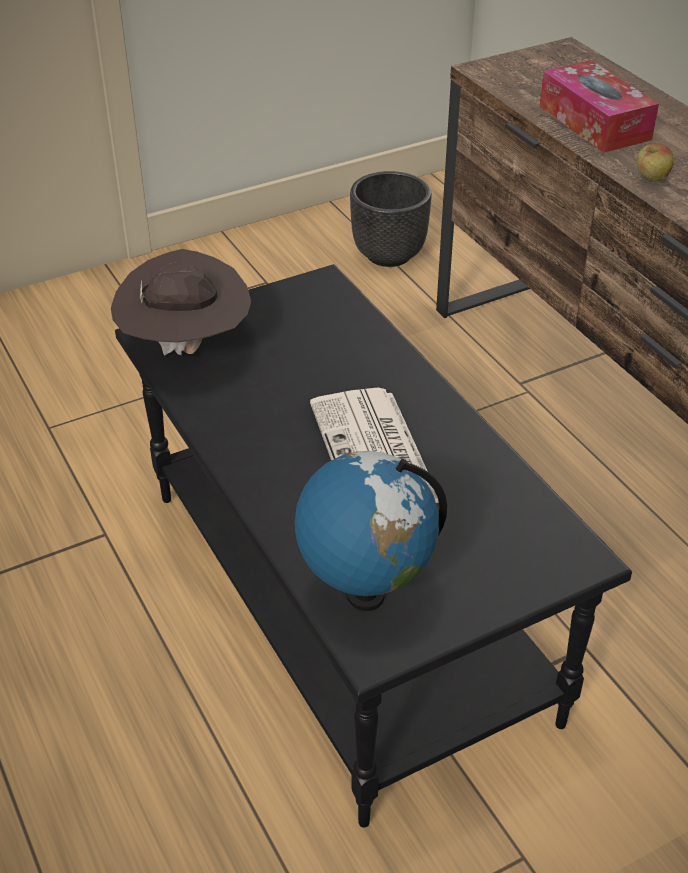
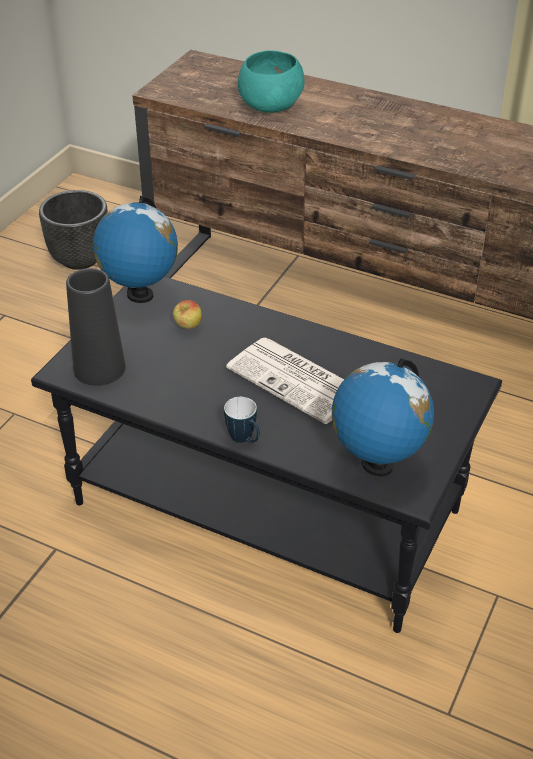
camera: 35 degrees left, 0 degrees up
(186, 347) = (99, 368): brown hat -> black vase
(250, 491) = (245, 440): none -> mug
(304, 290) = (140, 295): none -> globe
(594, 122) = (269, 106): tissue box -> turquoise bowl
(651, 179) = (342, 133): apple -> apple (188, 327)

